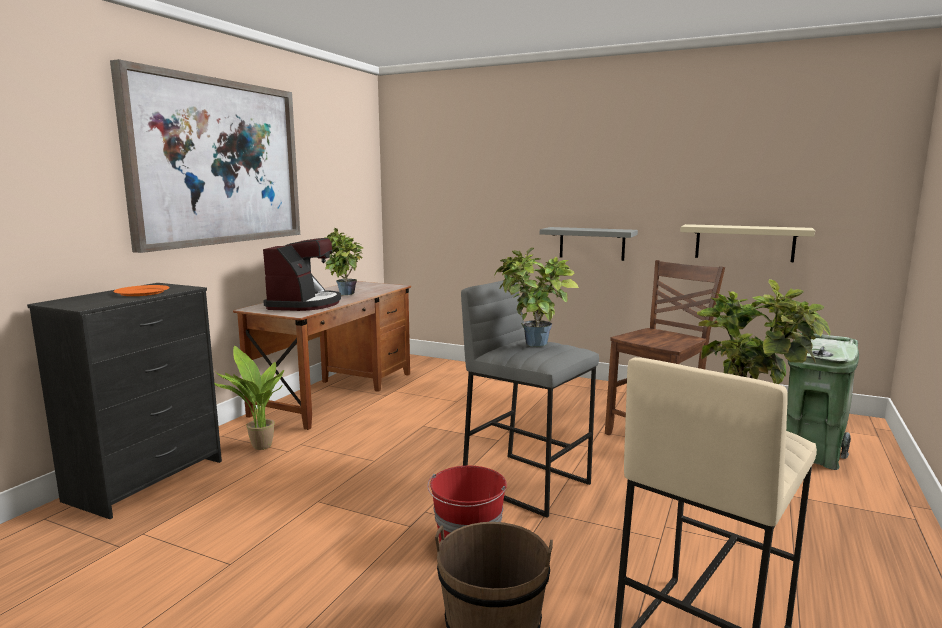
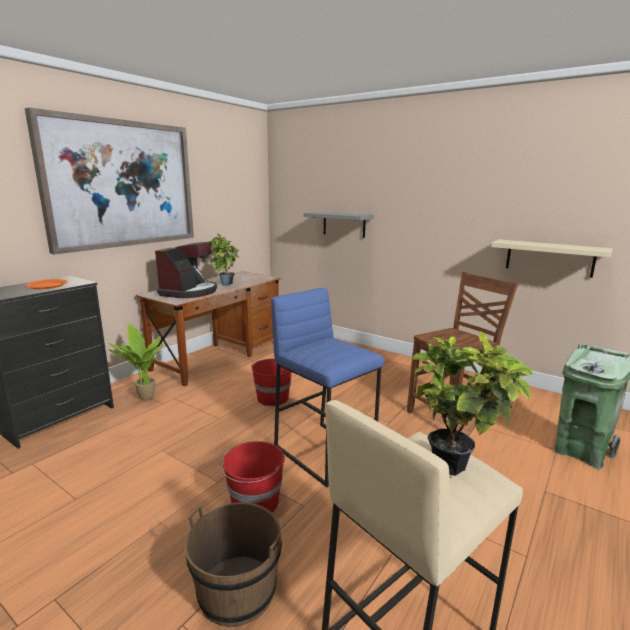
camera: 10 degrees right, 5 degrees up
(432, 433) = (272, 397): none -> red bucket
(527, 483) = (325, 452): grey stool -> blue stool
(532, 345) = (327, 346): potted plant -> none
(592, 243) = (422, 251): grey shelf -> grey shelf (344, 224)

